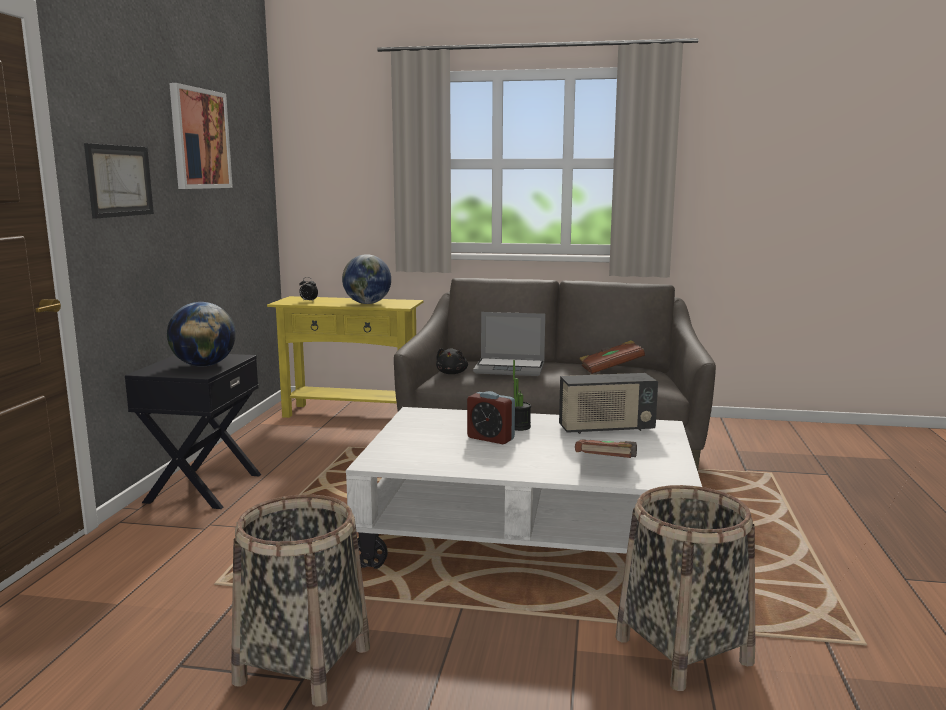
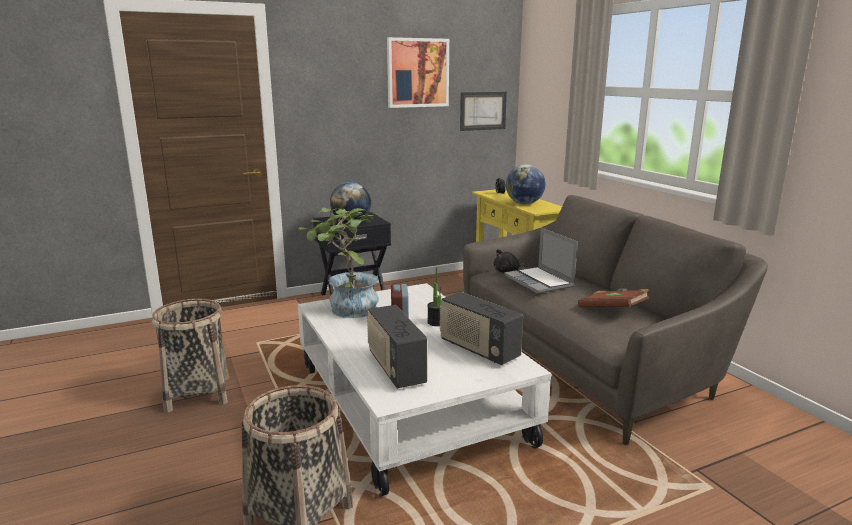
camera: 55 degrees right, 5 degrees up
(119, 181) = (328, 103): picture -> picture (483, 111)
(414, 451) = (346, 309): none -> potted plant
(606, 464) = (395, 368): brown book -> radio

